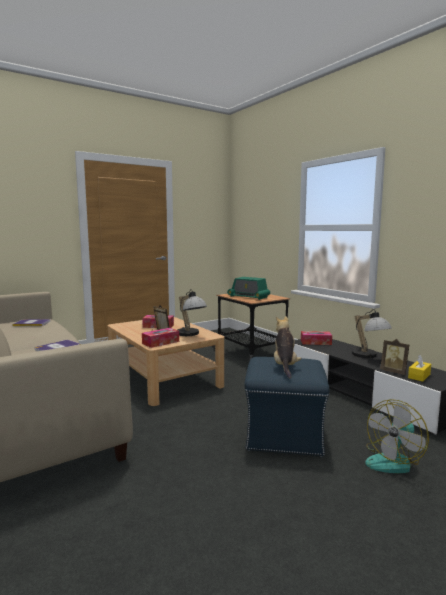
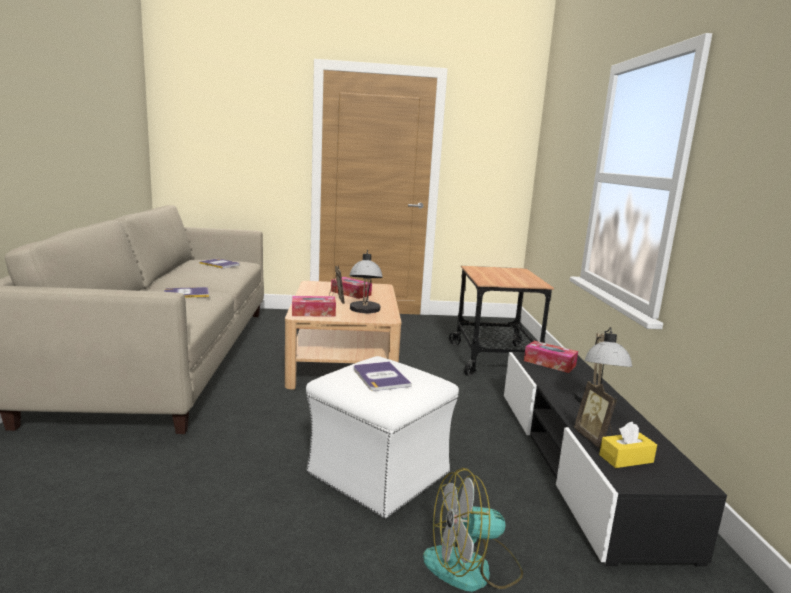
camera: 30 degrees right, 5 degrees up
(248, 297) = (496, 275): radio -> none
(283, 434) = (377, 473): blue ottoman -> white ottoman
(285, 366) = (380, 377): plush toy -> book

